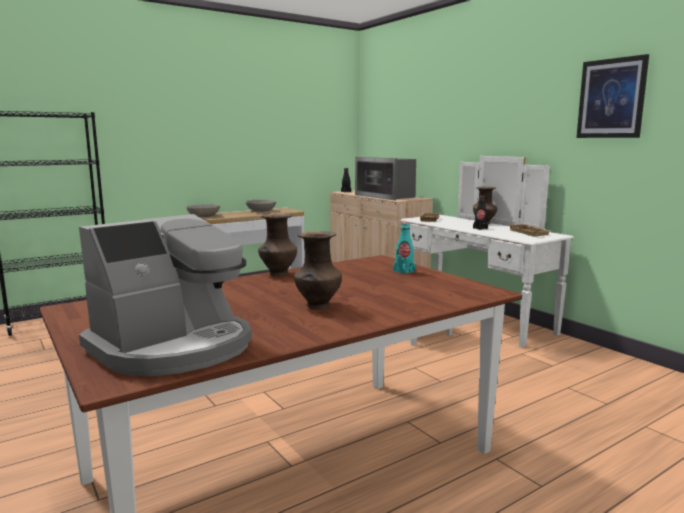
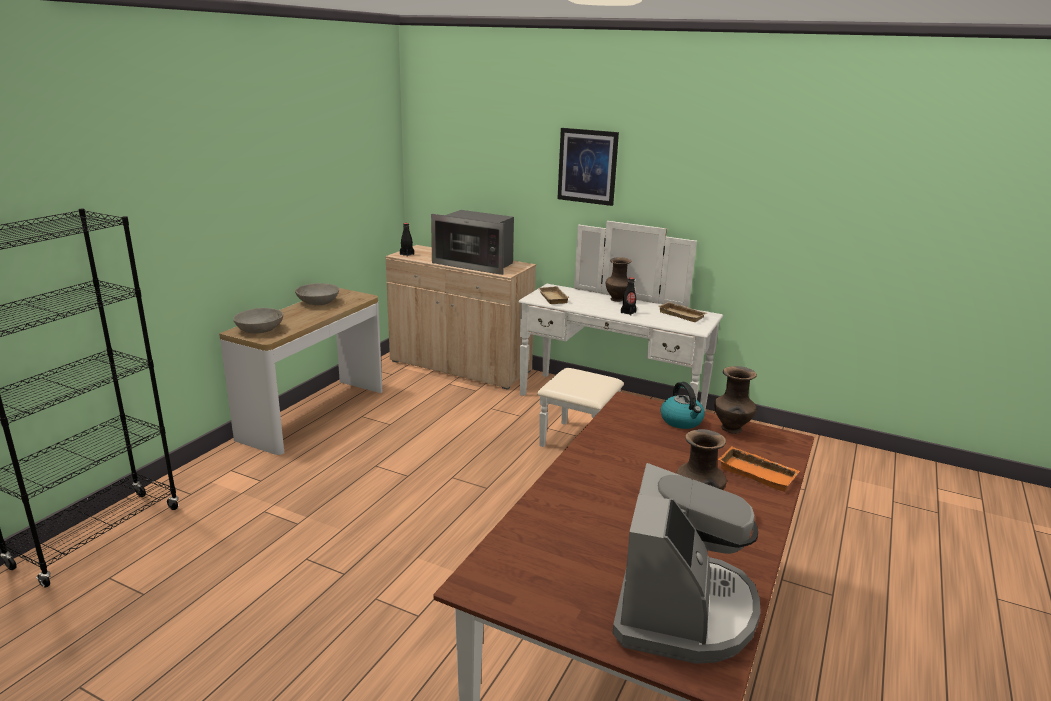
camera: 30 degrees left, 10 degrees up
(278, 274) = (577, 456): brown vase -> brown vase (731, 429)
(404, 271) = (682, 421): turquoise bottle -> kettle
(414, 301) = (758, 473): none -> orange tray
(611, 98) = (768, 179): picture -> picture (587, 166)

